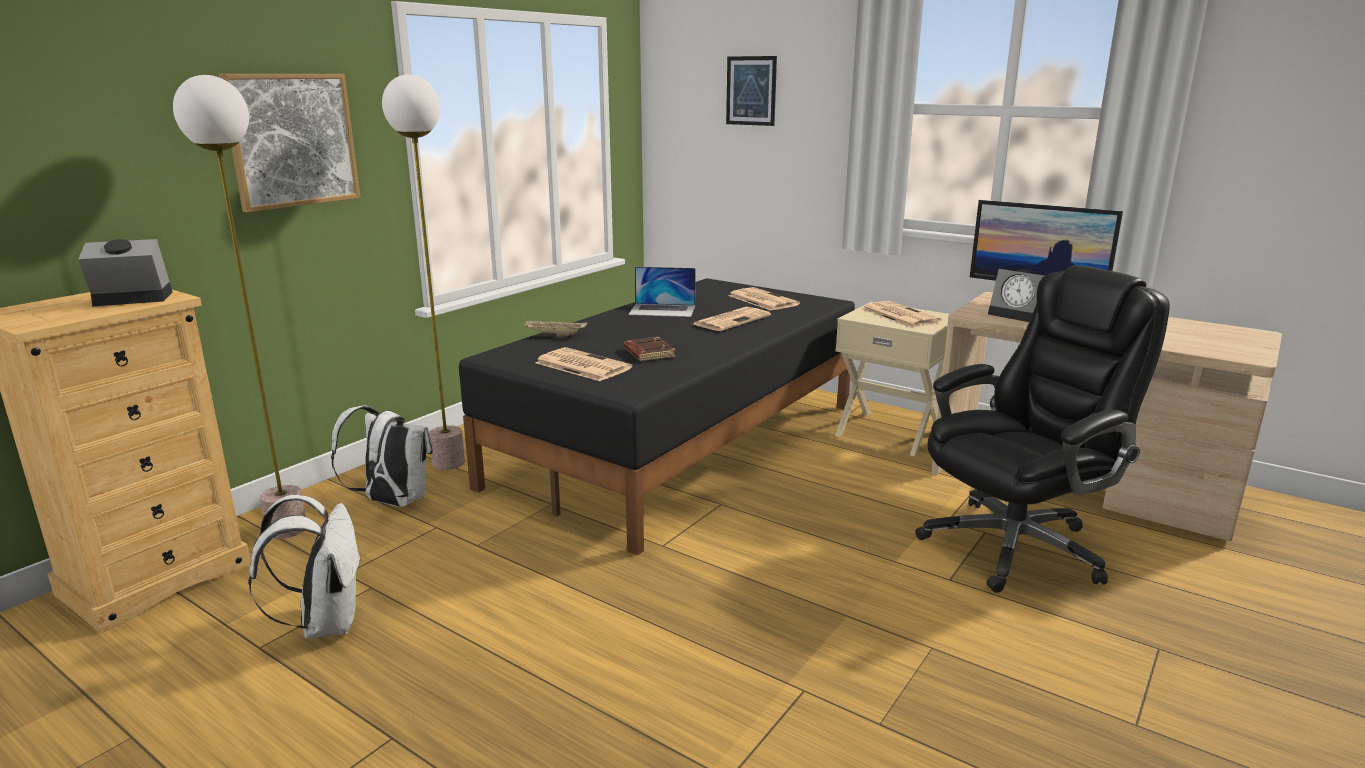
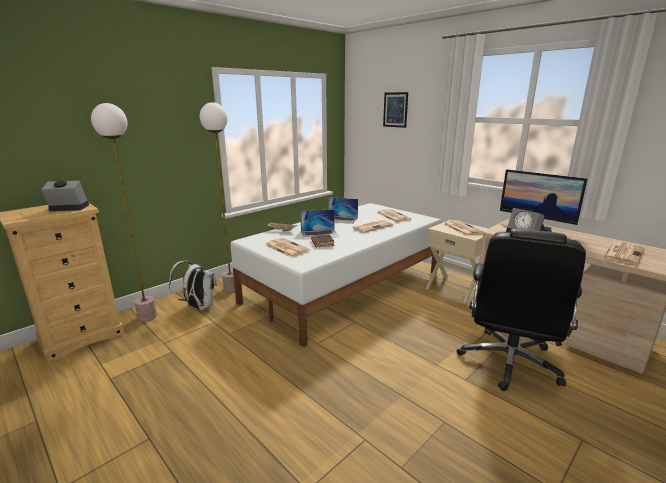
camera: 10 degrees right, 0 degrees up
(292, 140) = (159, 133): picture -> none
(326, 623) = (144, 369): white backpack -> none
(635, 338) = (319, 234): none -> laptop
(681, 444) = (345, 287): black bed -> white bed
(1016, 545) = (509, 362): black office chair -> black office chair turned 135 degrees clockwise
(1189, 337) = (623, 253): none -> newspaper

